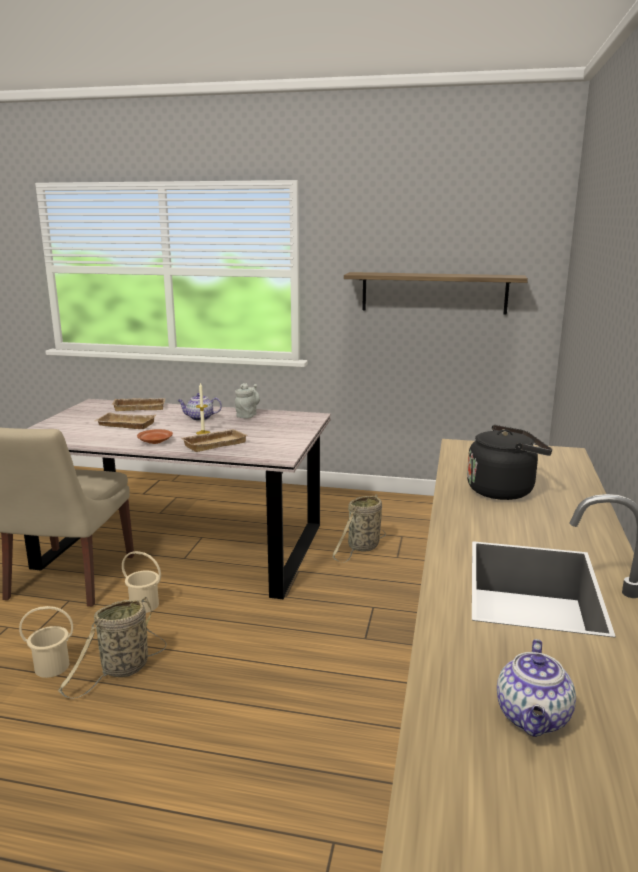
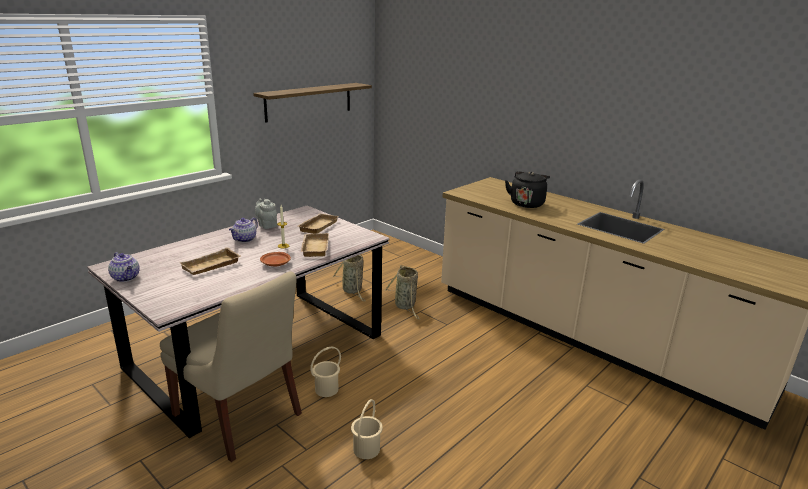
camera: 60 degrees left, 5 degrees up
(122, 670) = (400, 417): basket -> basket (405, 306)
(140, 407) = (169, 252): beige tray -> beige tray (317, 226)
(533, 718) = (709, 254): teapot -> teapot (126, 278)

